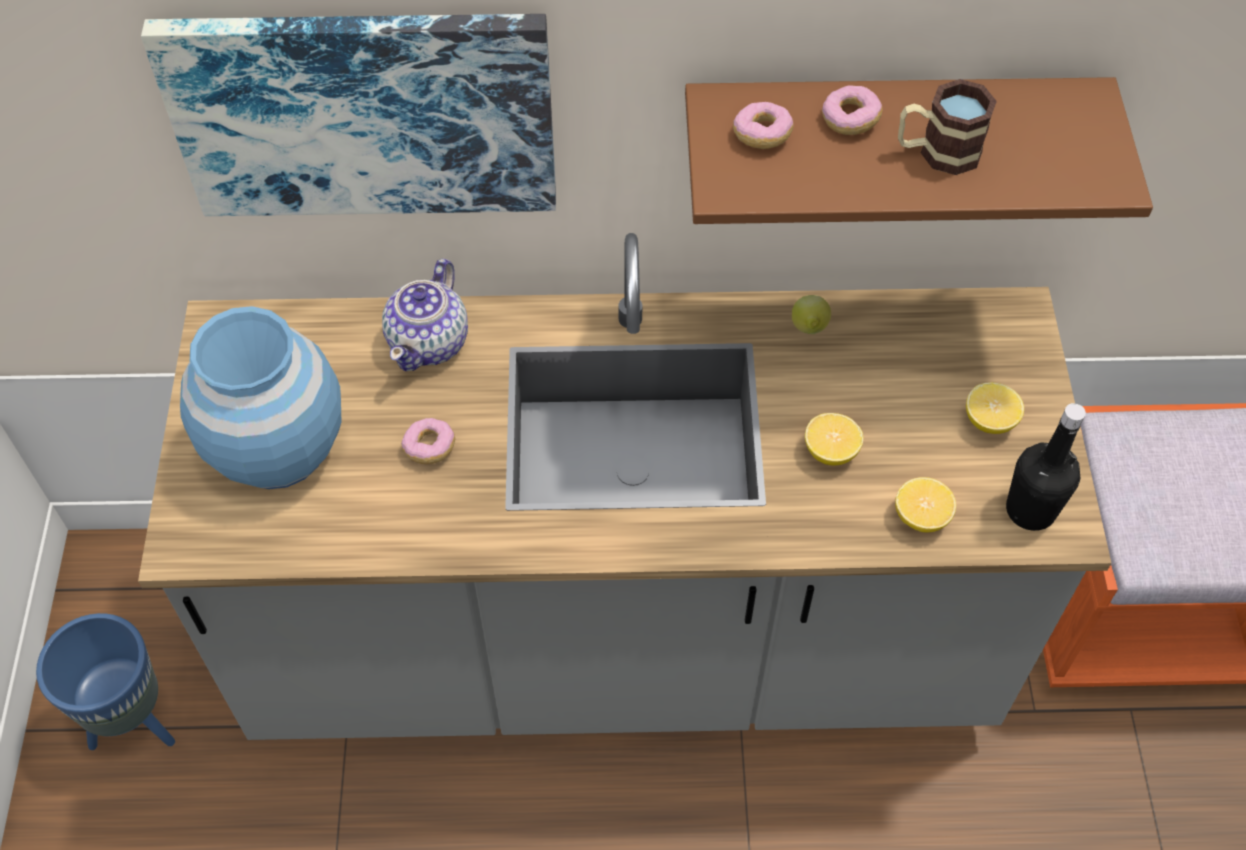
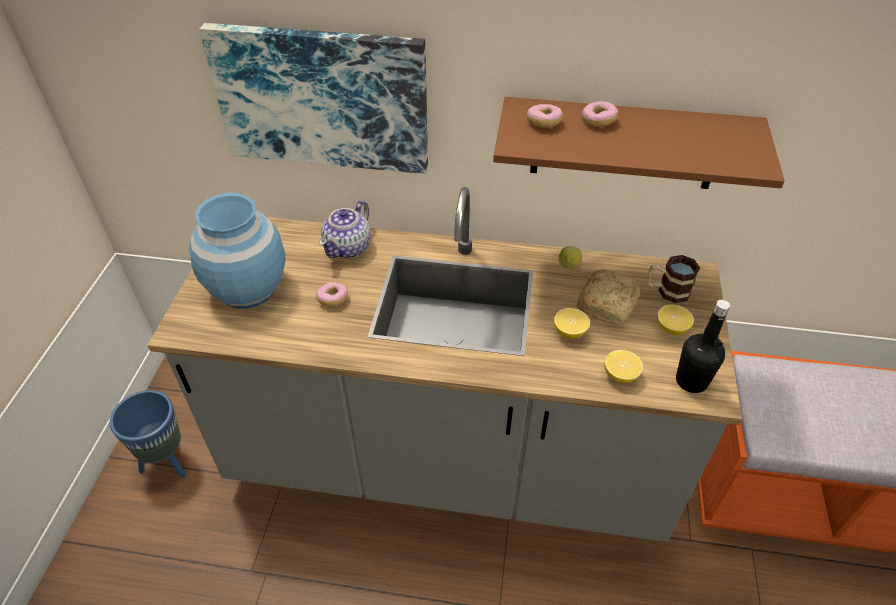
camera: 10 degrees right, 10 degrees down
(884, 389) = (608, 303): none -> bread
(937, 152) = (649, 140): mug -> mug (667, 291)

